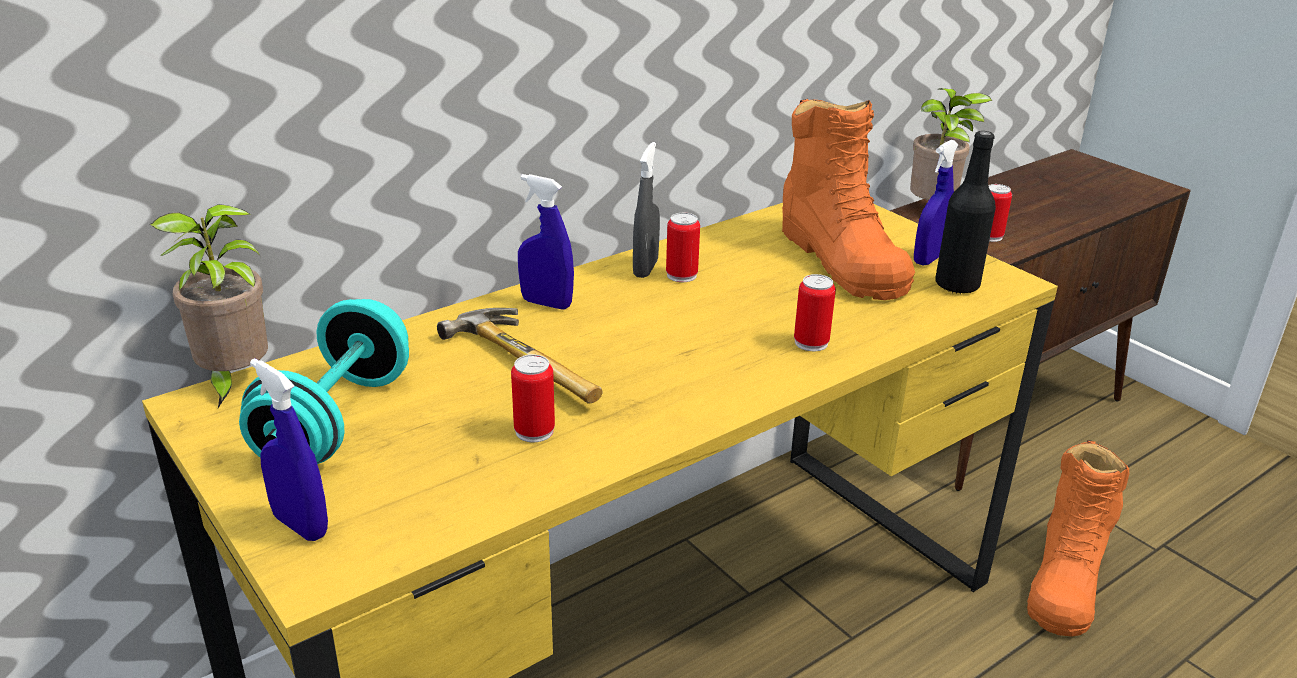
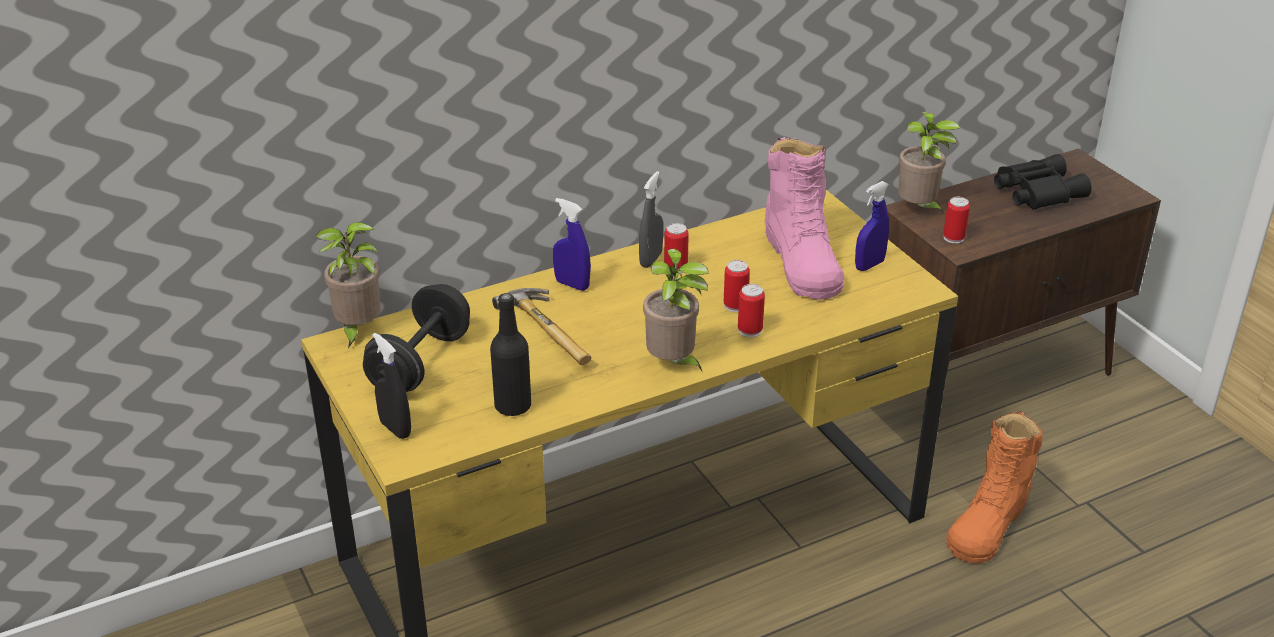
camera: 10 degrees right, 5 degrees up
(300, 525) = (395, 429): blue spray bottle -> black spray bottle
(336, 420) = (420, 363): turquoise dumbbell -> black dumbbell
(534, 431) = (544, 380): can -> can (735, 305)
(721, 394) = (673, 364): none -> potted plant
(841, 259) = (801, 261): orange boot -> pink boot
(957, 285) = (879, 290): black bottle -> black bottle (513, 406)
(1053, 188) = (1035, 191): none -> black binoculars

